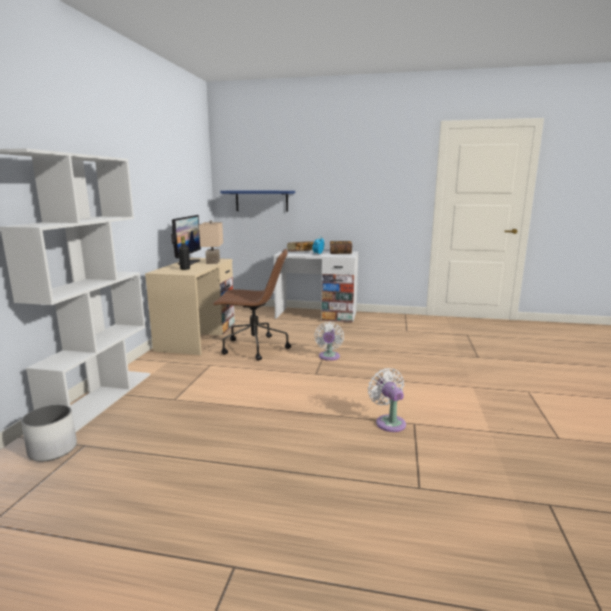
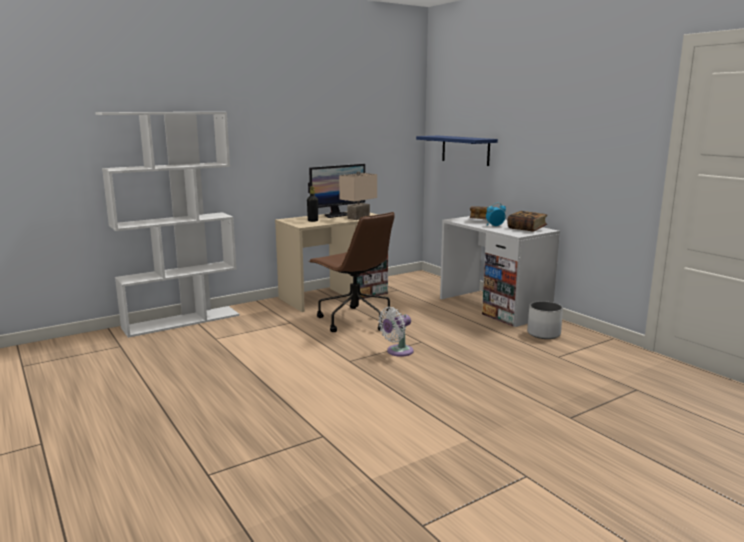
camera: 45 degrees right, 0 degrees up
(53, 450) = (105, 342): white planter -> white planter (543, 334)
(389, 422) = (307, 424): white fan -> none

